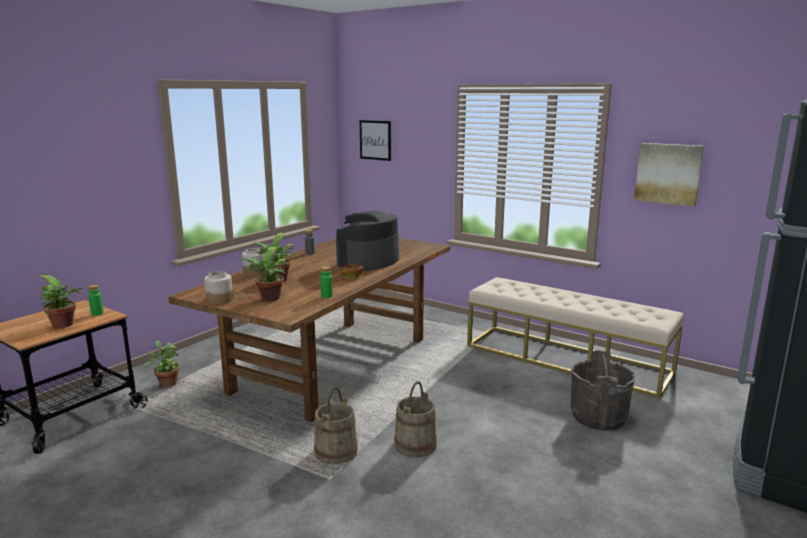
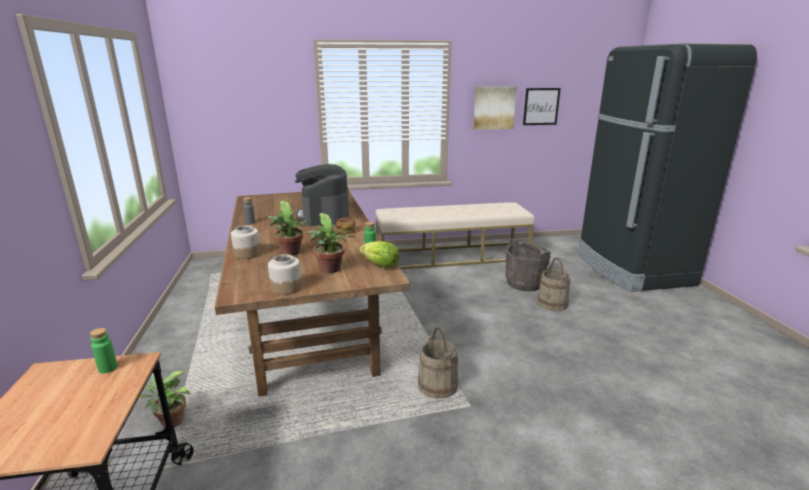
camera: 45 degrees left, 5 degrees up
(65, 325) = (94, 401): potted plant -> none
(304, 307) = (380, 265): none -> lettuce
(375, 140) = (217, 99): picture -> picture (541, 106)
(415, 445) = (474, 350): beige bucket -> beige bucket (552, 303)

